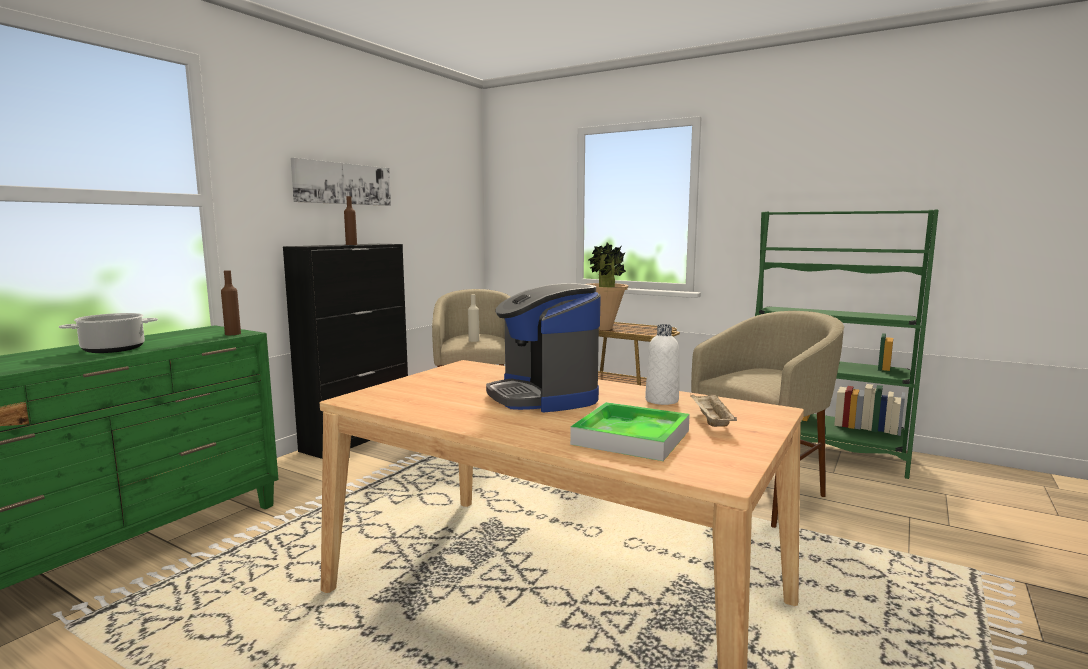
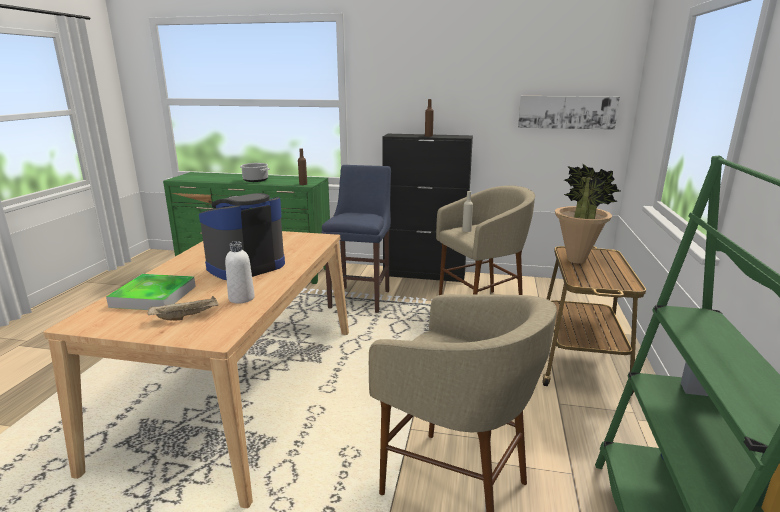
camera: 70 degrees right, 10 degrees up
(343, 183) = (445, 87): picture -> picture (567, 112)
(373, 481) = (361, 298): none -> blue stool

